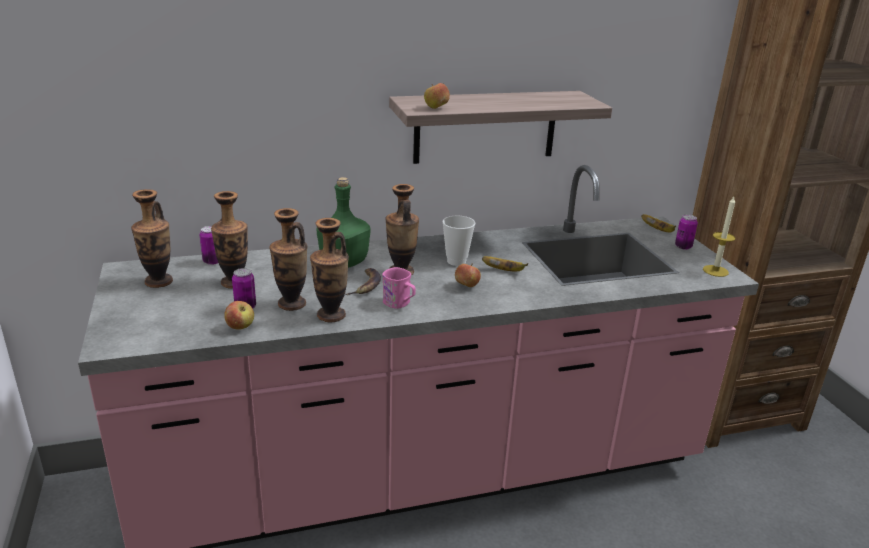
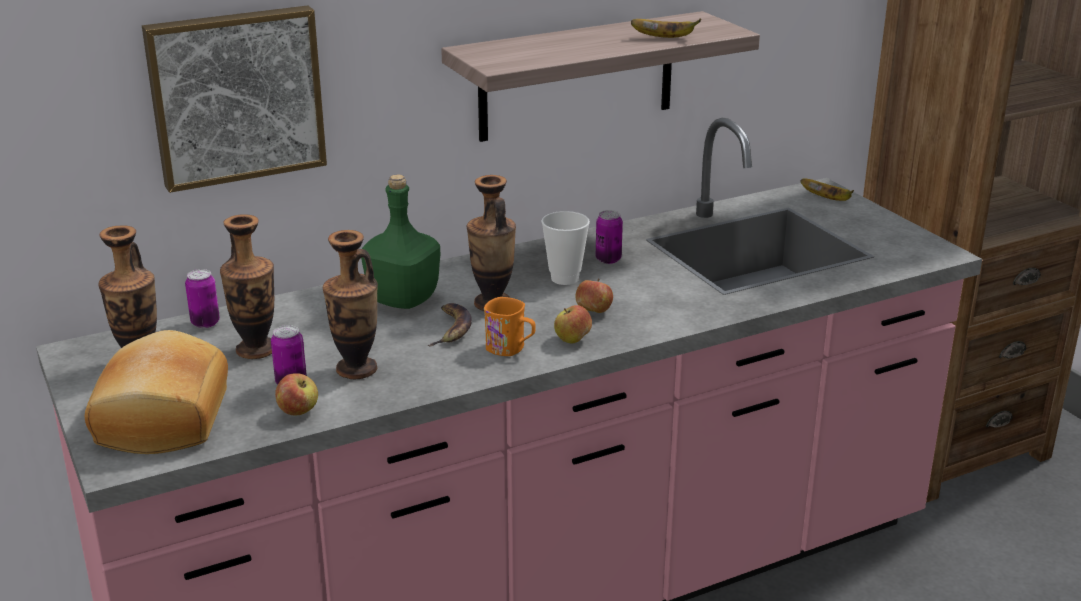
camera: 10 degrees left, 0 degrees up
(151, 319) = (159, 419): none -> bread
(244, 114) = (236, 96): none -> picture
(331, 315) = (421, 378): vase -> none
(400, 304) = (511, 349): pink mug -> orange mug
(436, 108) = (520, 60): apple -> apple (572, 340)
(504, 270) = (637, 283): banana -> banana (664, 38)
(683, 246) = (868, 219): can -> can (608, 259)
(715, 271) = (921, 248): candle -> none

